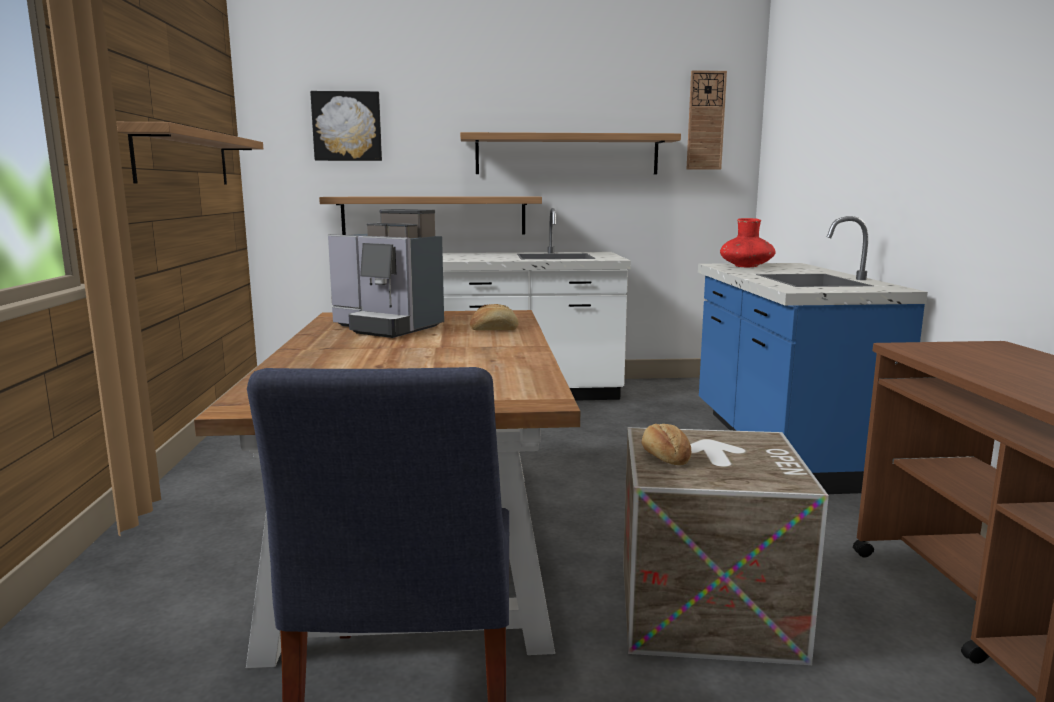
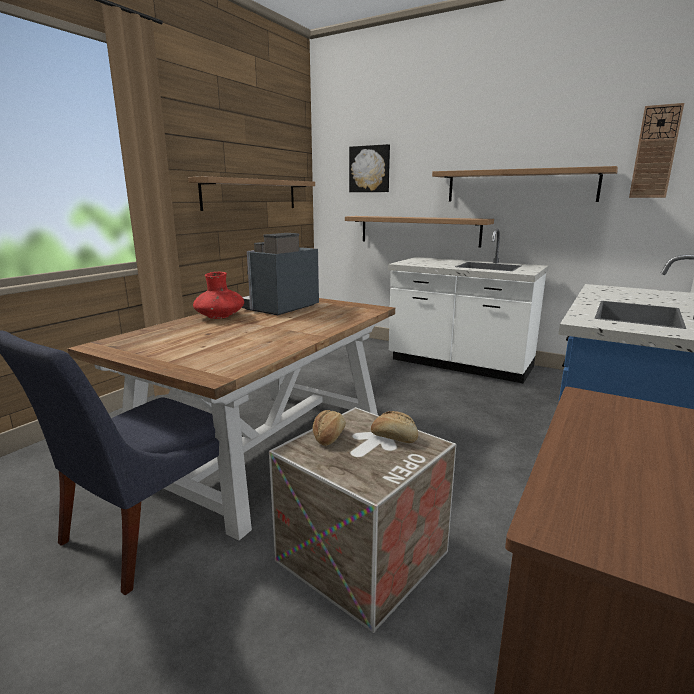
camera: 35 degrees right, 5 degrees up
(388, 327) = (280, 308): coffee machine -> coffee machine turned 60 degrees clockwise
(494, 330) = (329, 319): bread -> bread (394, 437)
(746, 266) = (620, 291): red vase -> red vase (220, 317)

